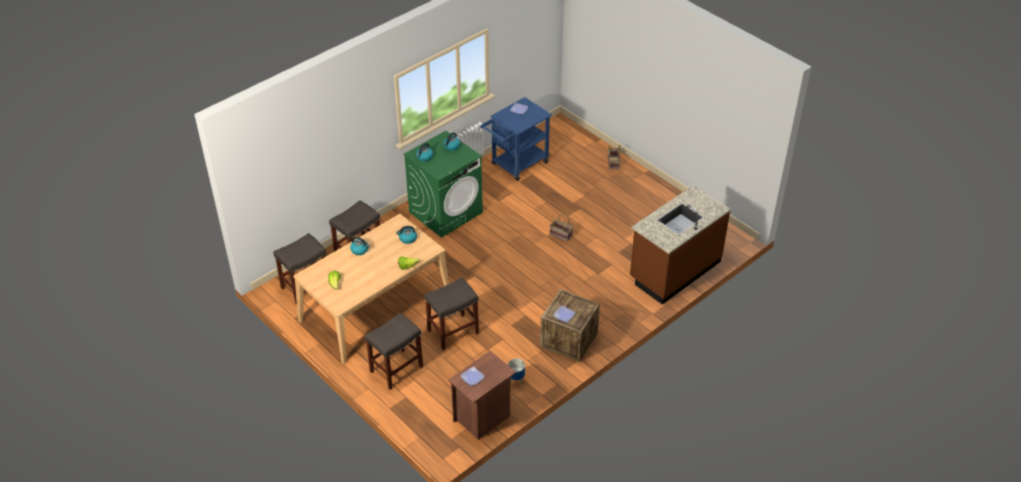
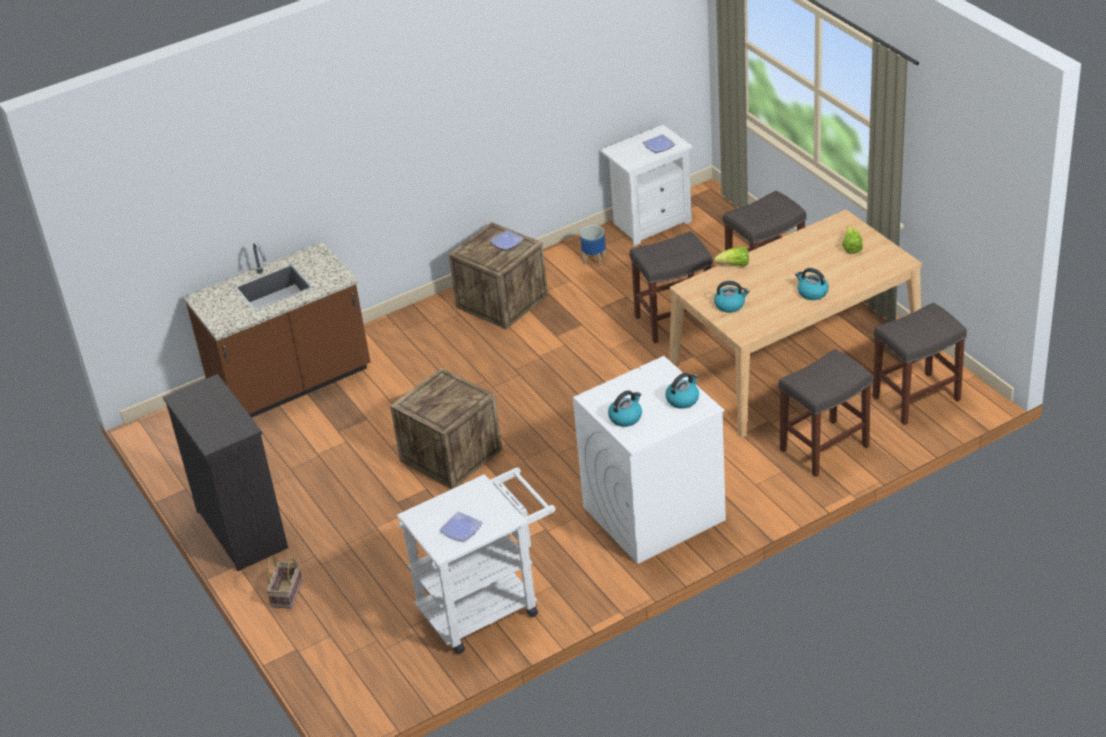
camera: 165 degrees left, 5 degrees down
(446, 212) = (653, 514): green washing machine -> white washing machine
(483, 418) = (650, 223): brown nightstand -> white nightstand
(516, 165) = (487, 605): blue cart -> white cart
(561, 234) = (451, 455): basket -> crate
(653, 189) = (242, 528): none -> black dresser

